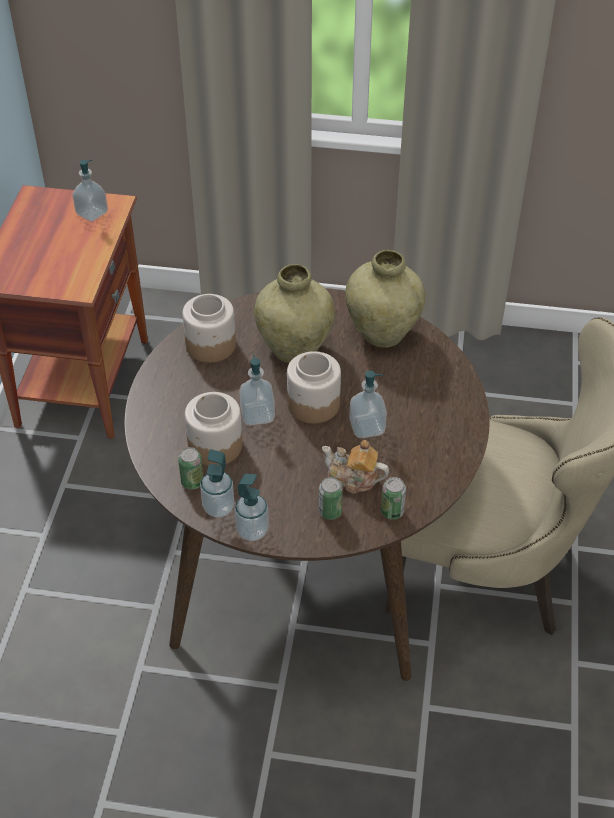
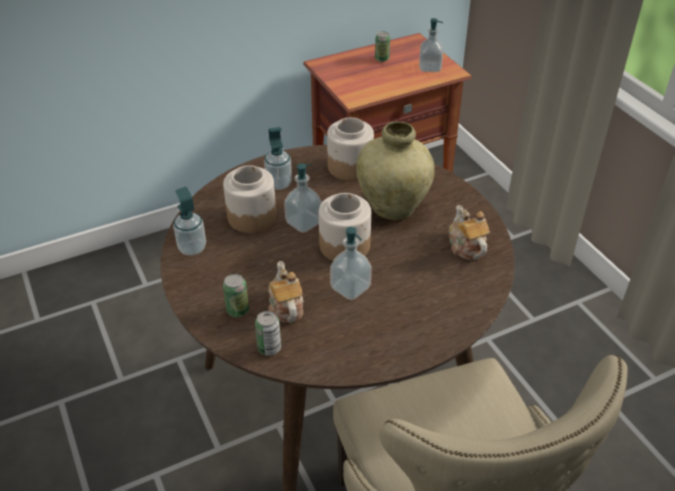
camera: 55 degrees right, 5 degrees down
(192, 482) = (206, 223): can -> can (382, 59)
(252, 530) = (183, 276): soap dispenser -> soap dispenser (279, 184)
(382, 334) = (466, 246): beige vase -> teapot

